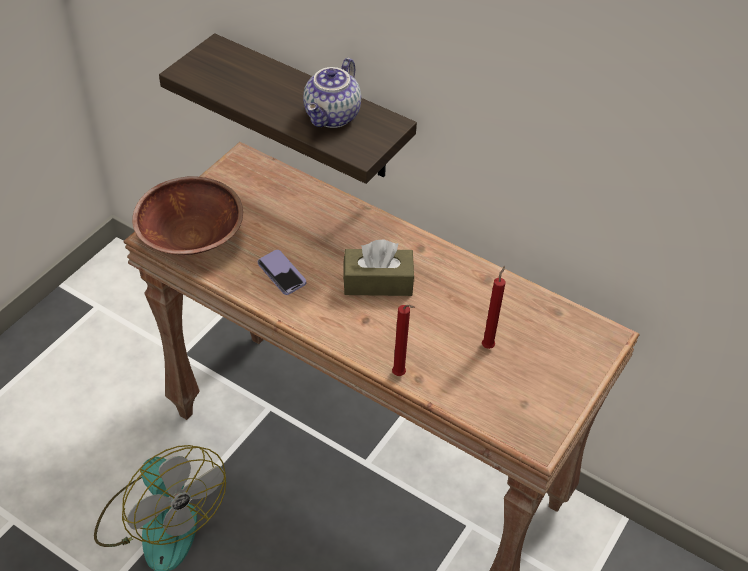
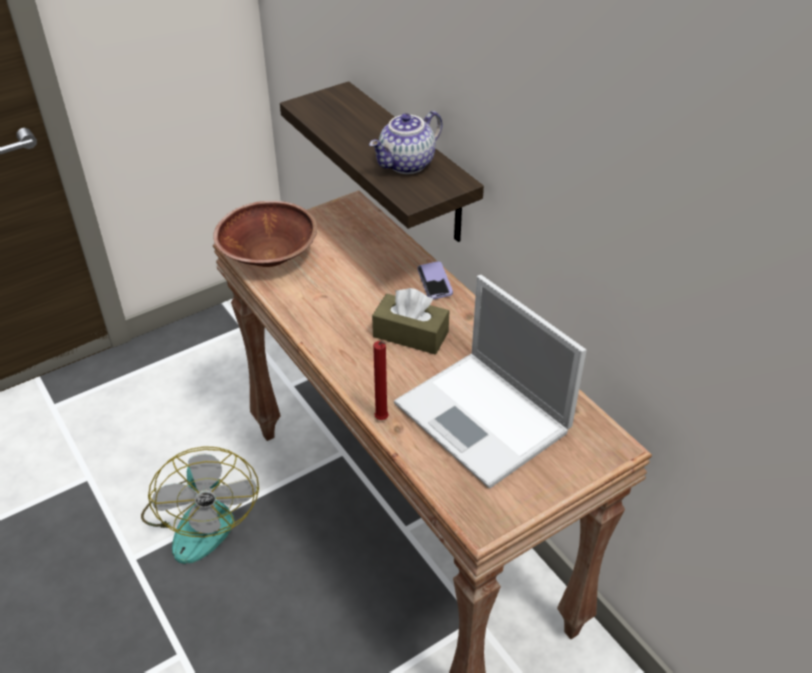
camera: 25 degrees right, 5 degrees down
(281, 273) = (328, 304): phone -> phone (434, 282)
(488, 345) = (484, 419): red candle -> laptop

